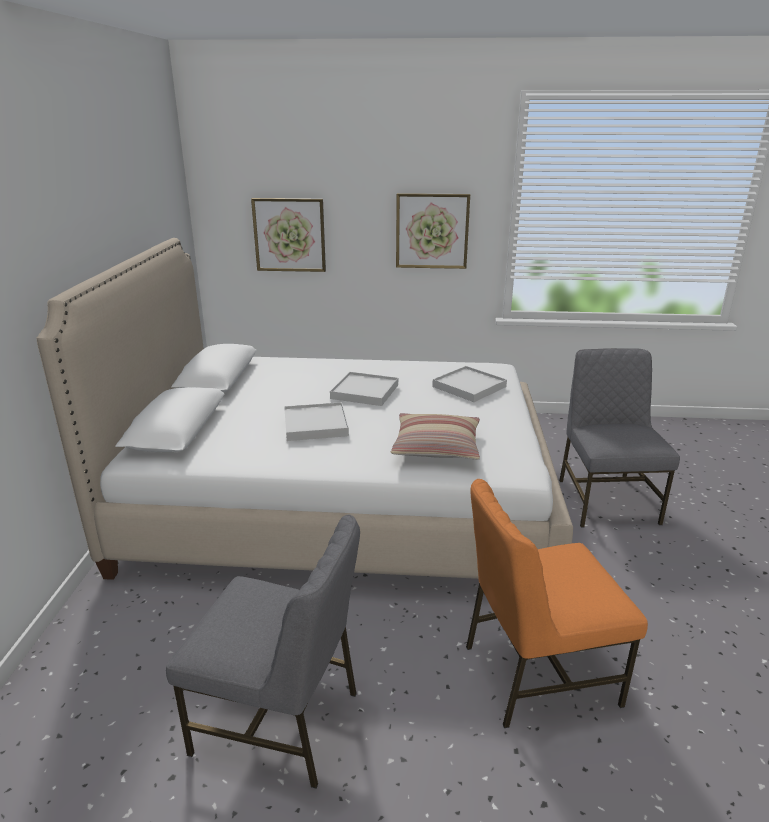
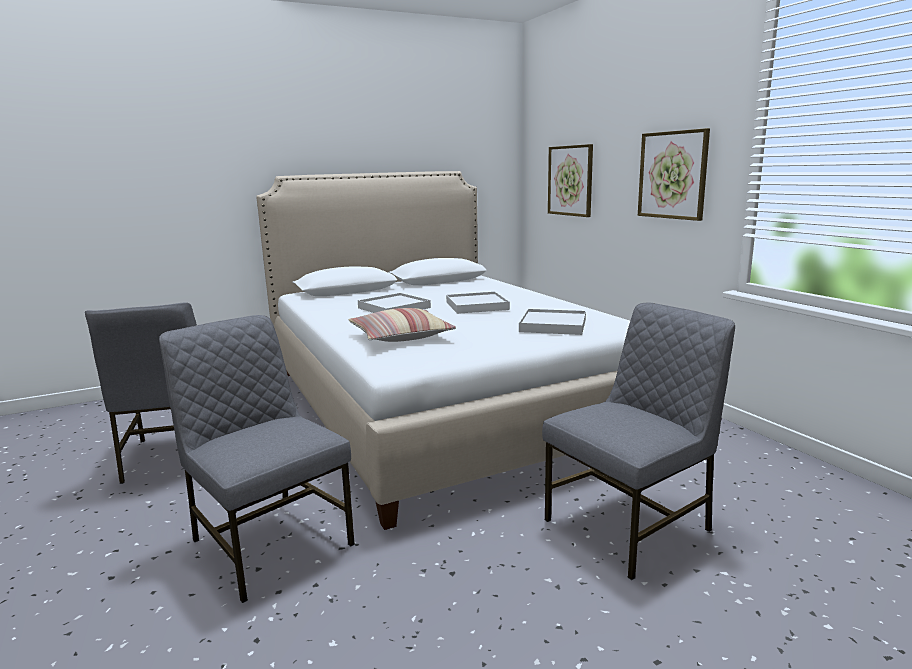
camera: 60 degrees right, 10 degrees down
(536, 673) = (269, 542): orange chair -> grey chair

